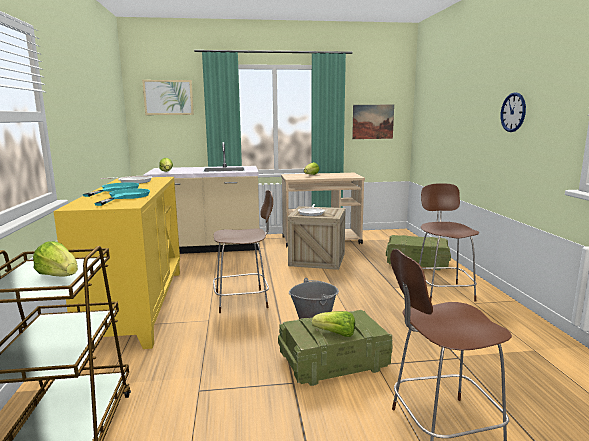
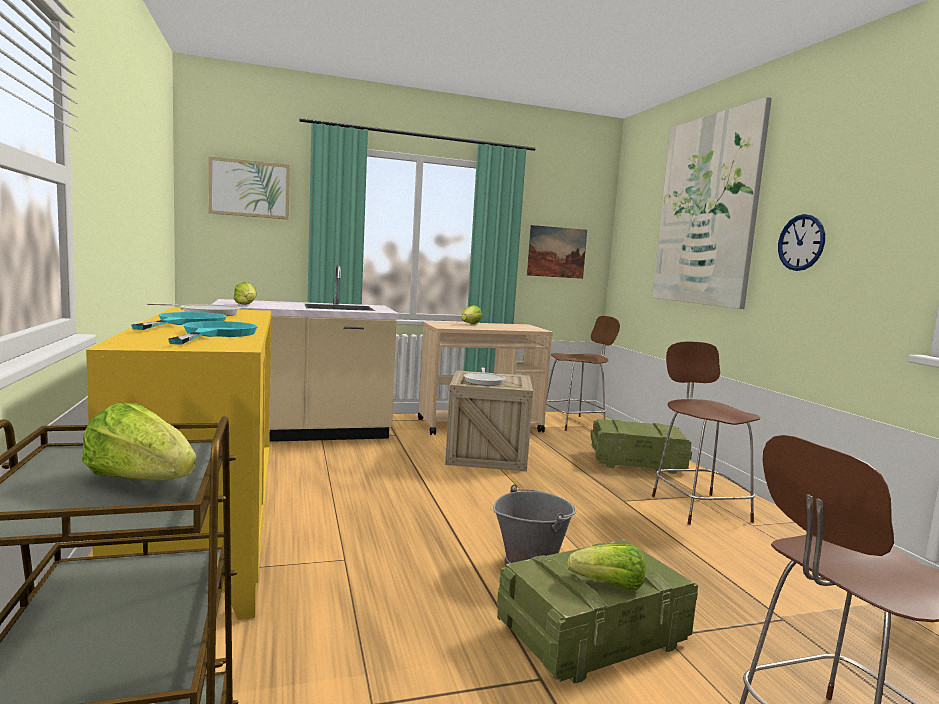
camera: 10 degrees left, 5 degrees down
(243, 300) = (394, 523): brown chair -> brown chair (575, 423)
(463, 89) = (706, 210): none -> picture

